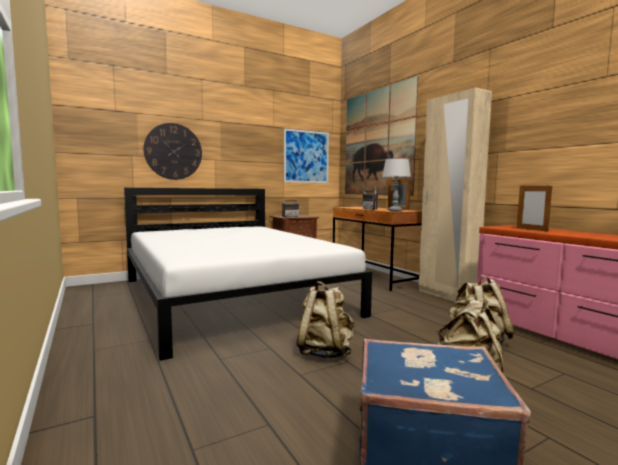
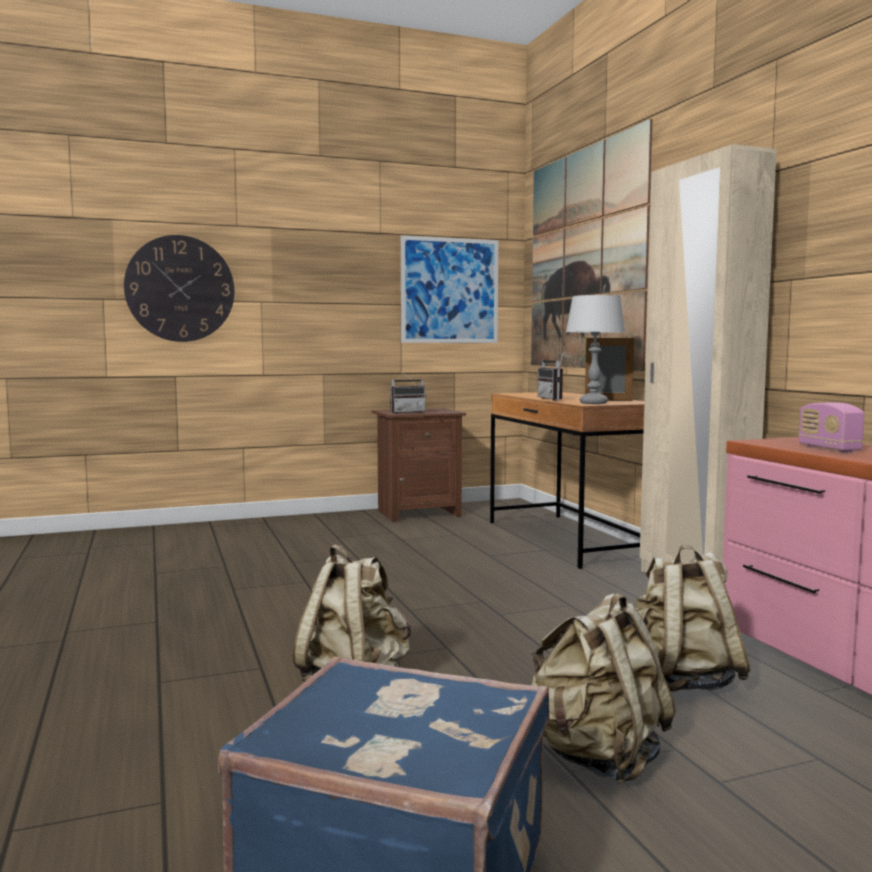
camera: 10 degrees right, 0 degrees up
(232, 296) = (260, 566): white bed -> none
(532, 229) = (828, 448): picture frame -> radio

